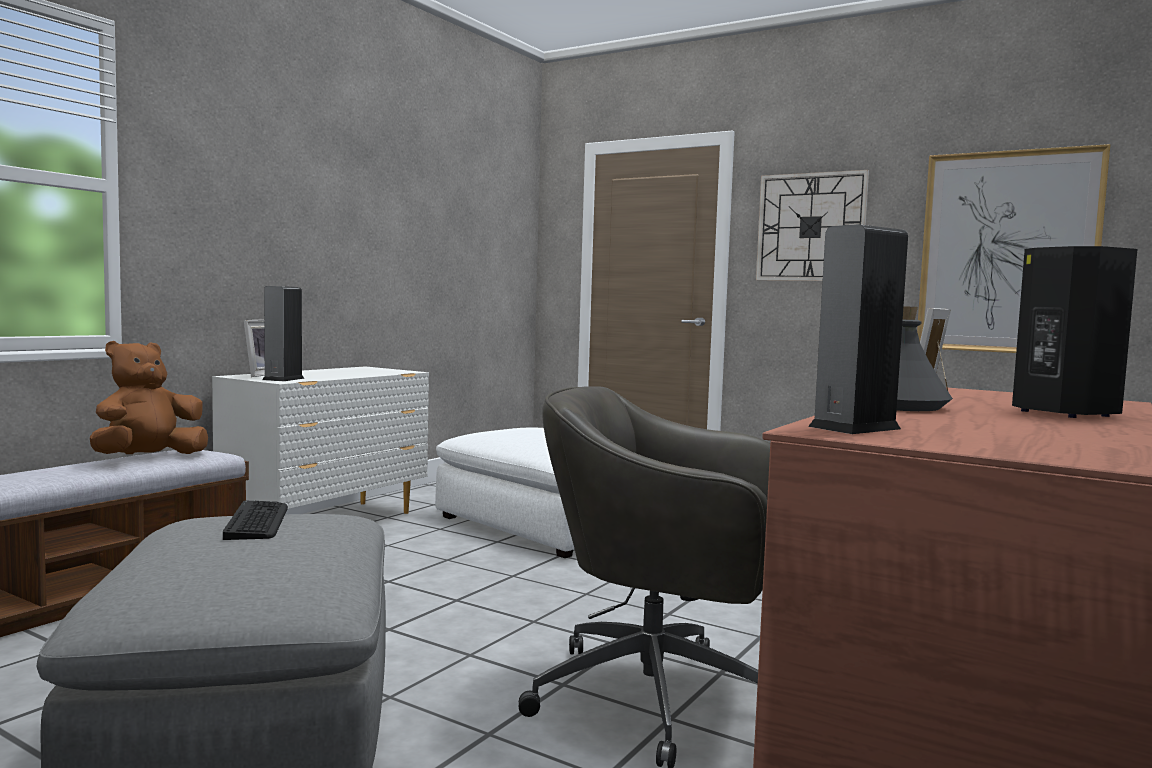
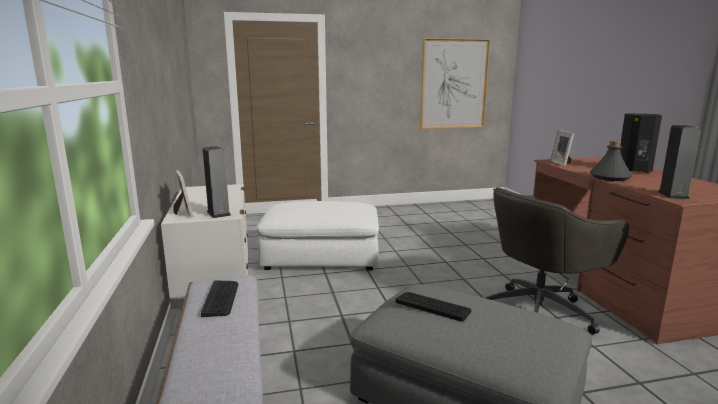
camera: 45 degrees left, 10 degrees up
(148, 458) = (221, 298): brown plush toy -> keyboard
(811, 227) = (370, 71): wall clock -> none

